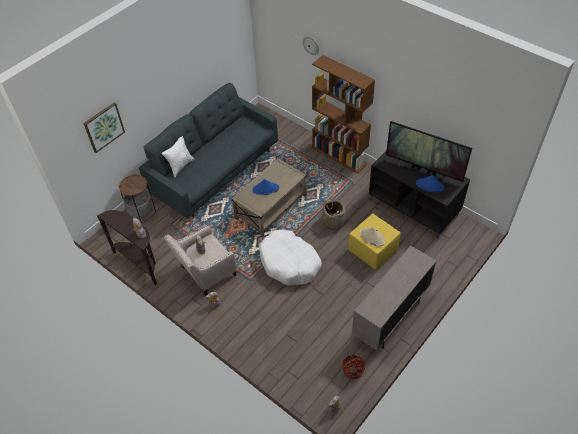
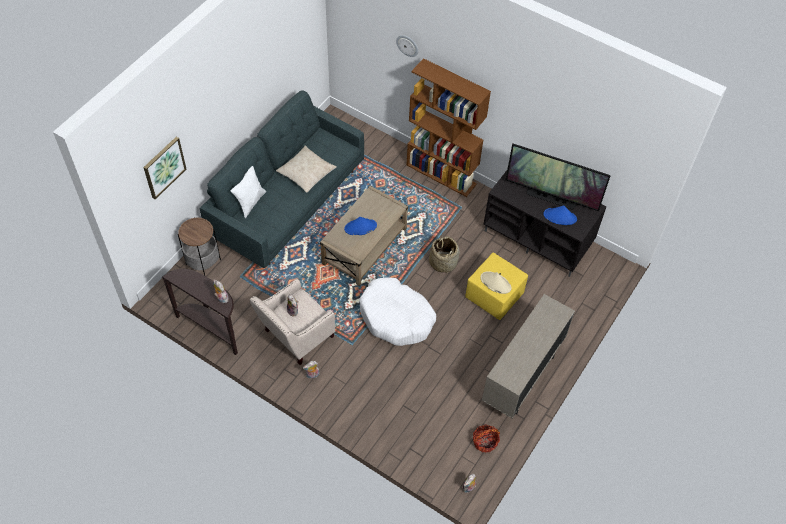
camera: 10 degrees left, 5 degrees up
(228, 146) = (306, 173): none -> beige pillow

